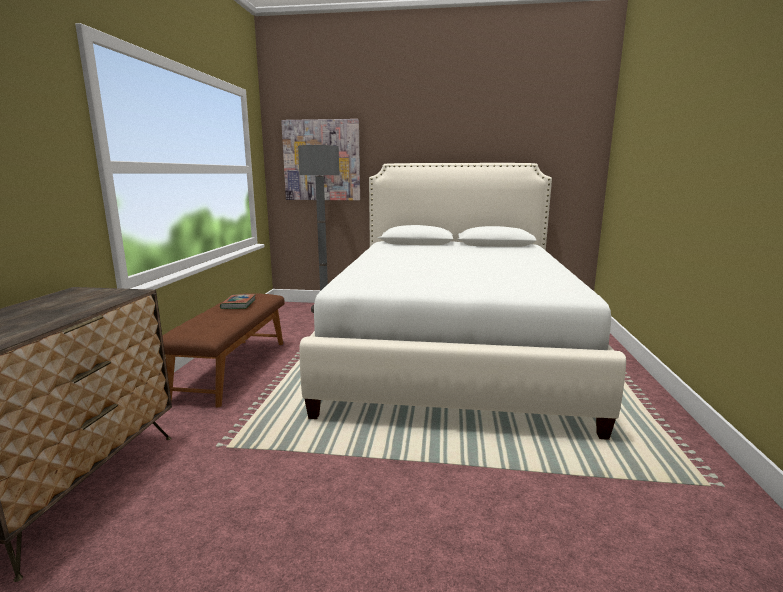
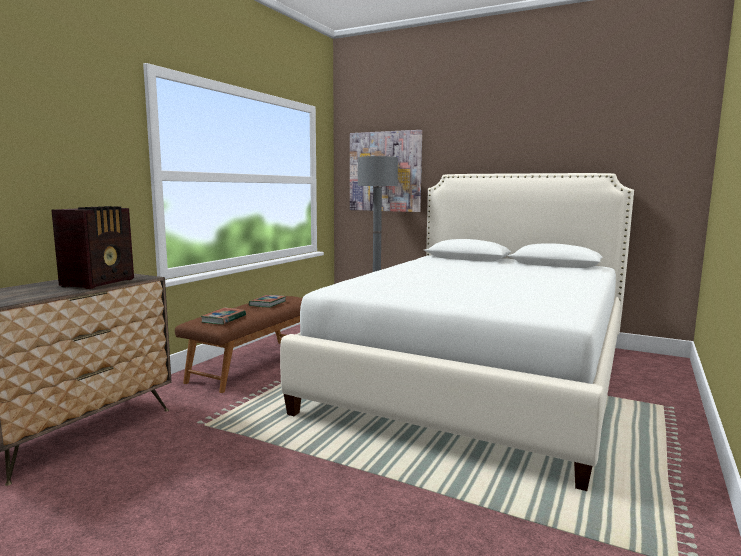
camera: 20 degrees right, 5 degrees down
(81, 304) = (100, 282): none -> radio
(207, 327) = (223, 319): none -> book

